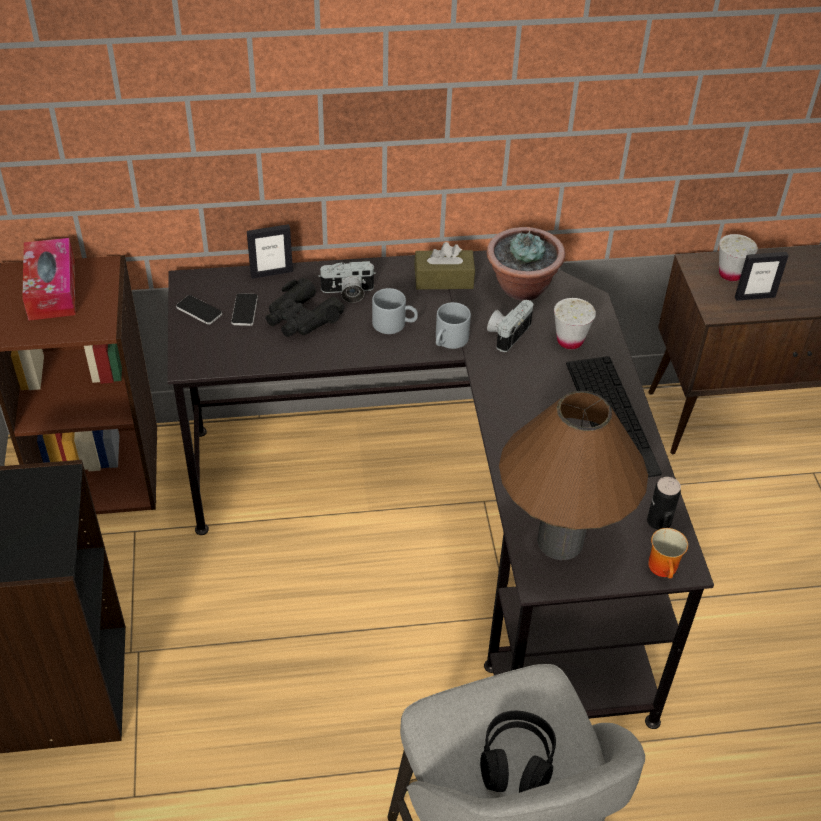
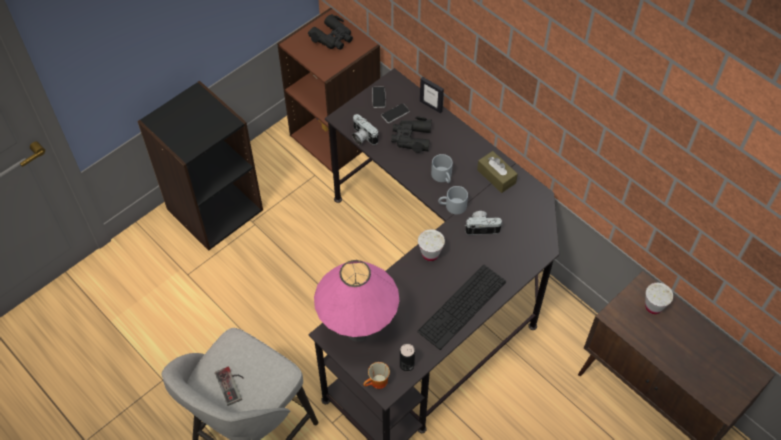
camera: 55 degrees right, 10 degrees up
(52, 289) = (333, 38): tissue box -> black binoculars
(348, 293) = (446, 144): camera -> camera (362, 137)
(516, 762) = (233, 384): black headphones -> game controller
(521, 288) = (523, 213): potted plant -> none
(560, 541) = (358, 329): brown table lamp -> pink table lamp
(570, 341) = (502, 257): white cup -> white cup (430, 254)
(754, 297) = (645, 329): picture frame -> none

